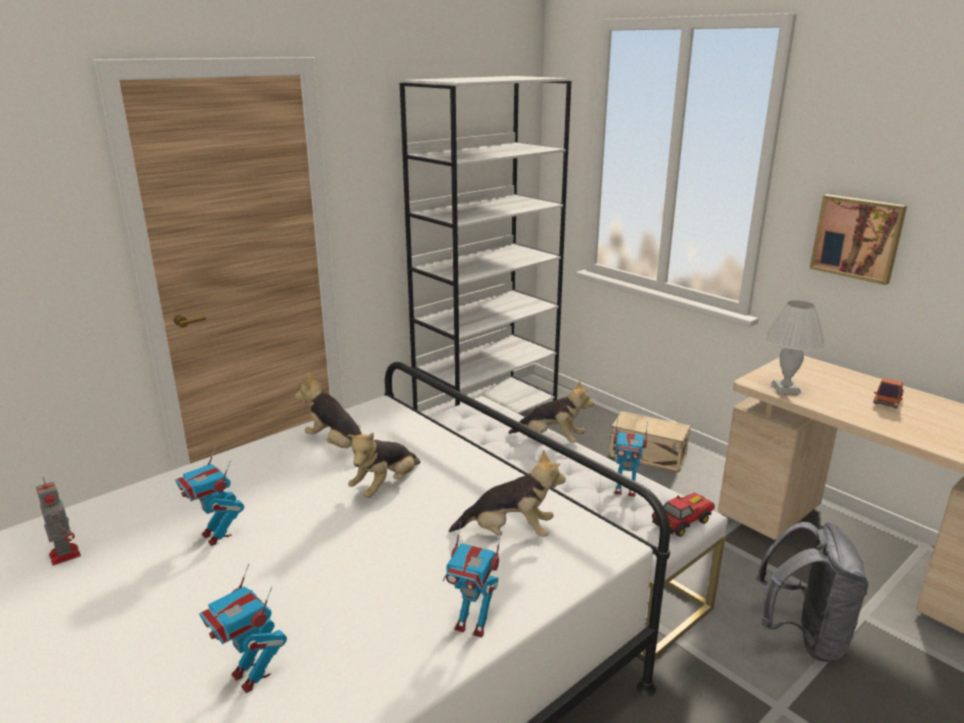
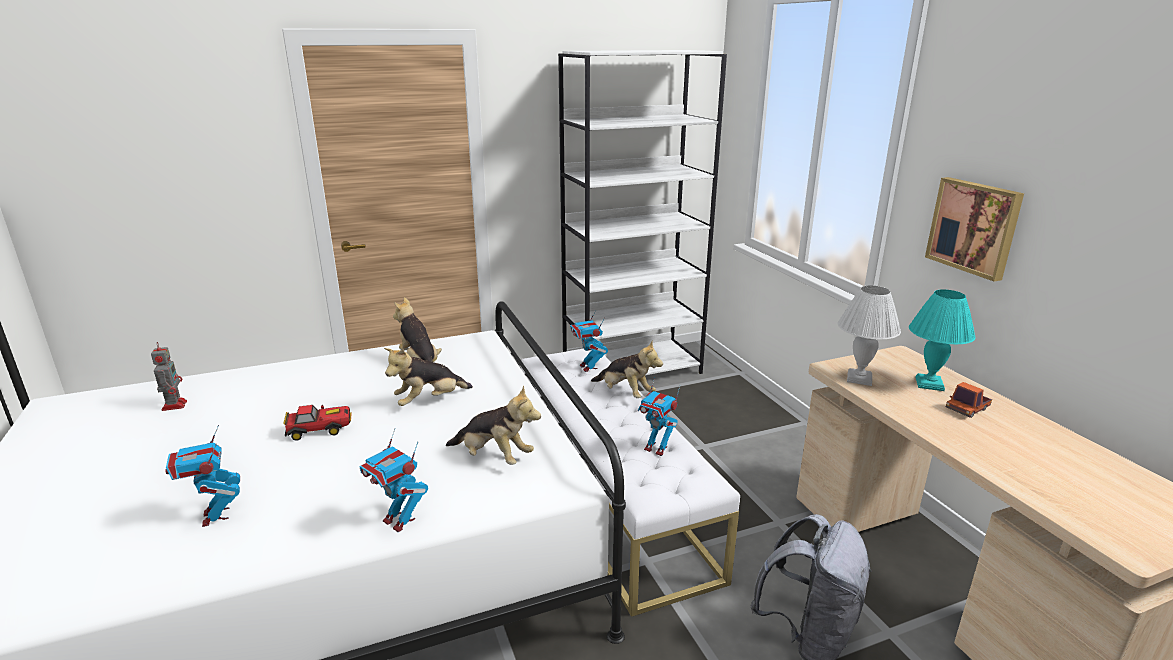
camera: 20 degrees right, 0 degrees up
(216, 536) = (278, 413): toy robot -> toy robot (588, 367)
(647, 455) = (762, 432): beige storage box -> none
(683, 521) = (688, 486): toy car -> toy car (320, 429)
(841, 384) = (928, 384): none -> turquoise table lamp

